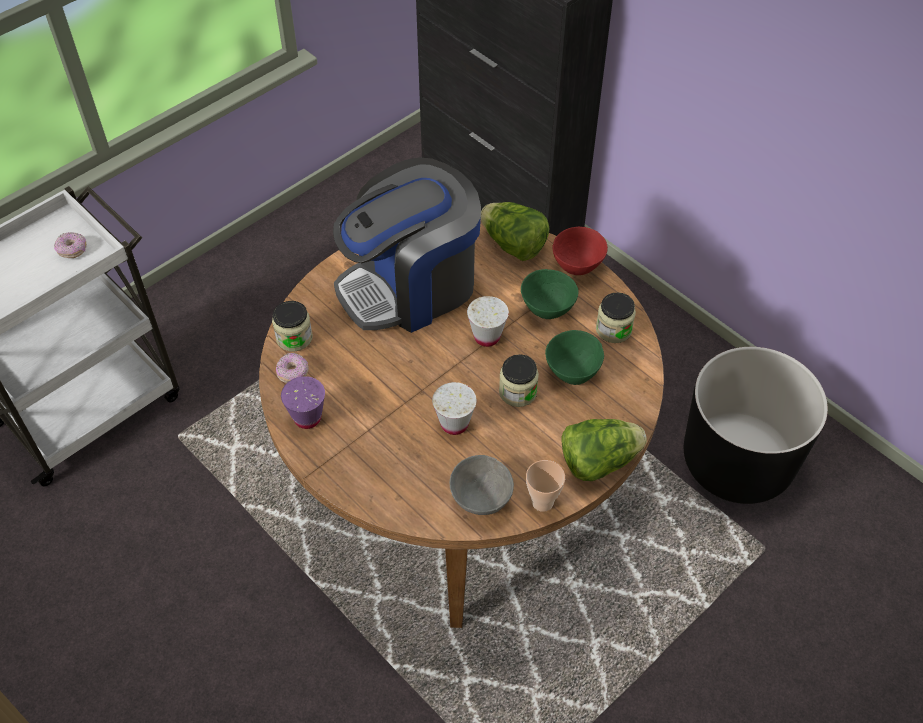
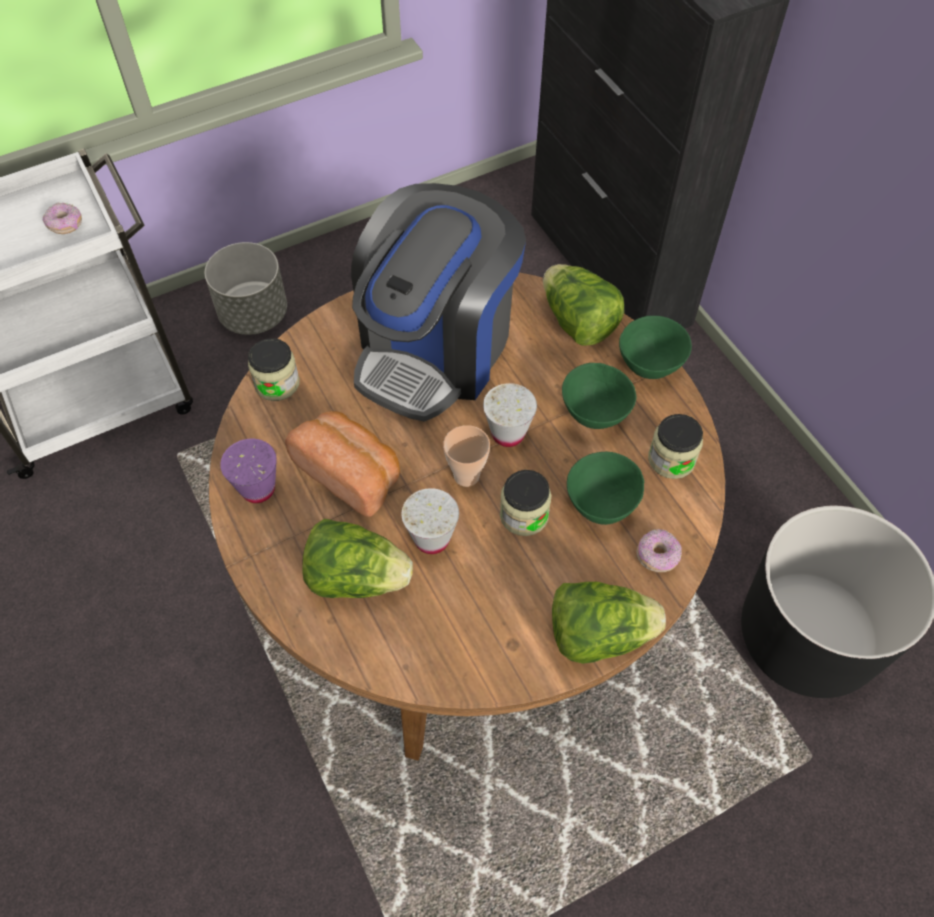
camera: 15 degrees right, 5 degrees up
(207, 306) = (254, 314): none -> grey planter
(293, 373) = (260, 428): donut -> donut (657, 556)
(376, 390) = (350, 472): none -> bread
(407, 463) = (357, 577): none -> lettuce
(411, 286) = (436, 349): coffee machine -> coffee machine turned 45 degrees counterclockwise
(480, 501) = (430, 651): grey bowl -> none
(542, 502) = (509, 672): cup -> cup (466, 475)
(577, 267) = (649, 368): red bowl -> green bowl

